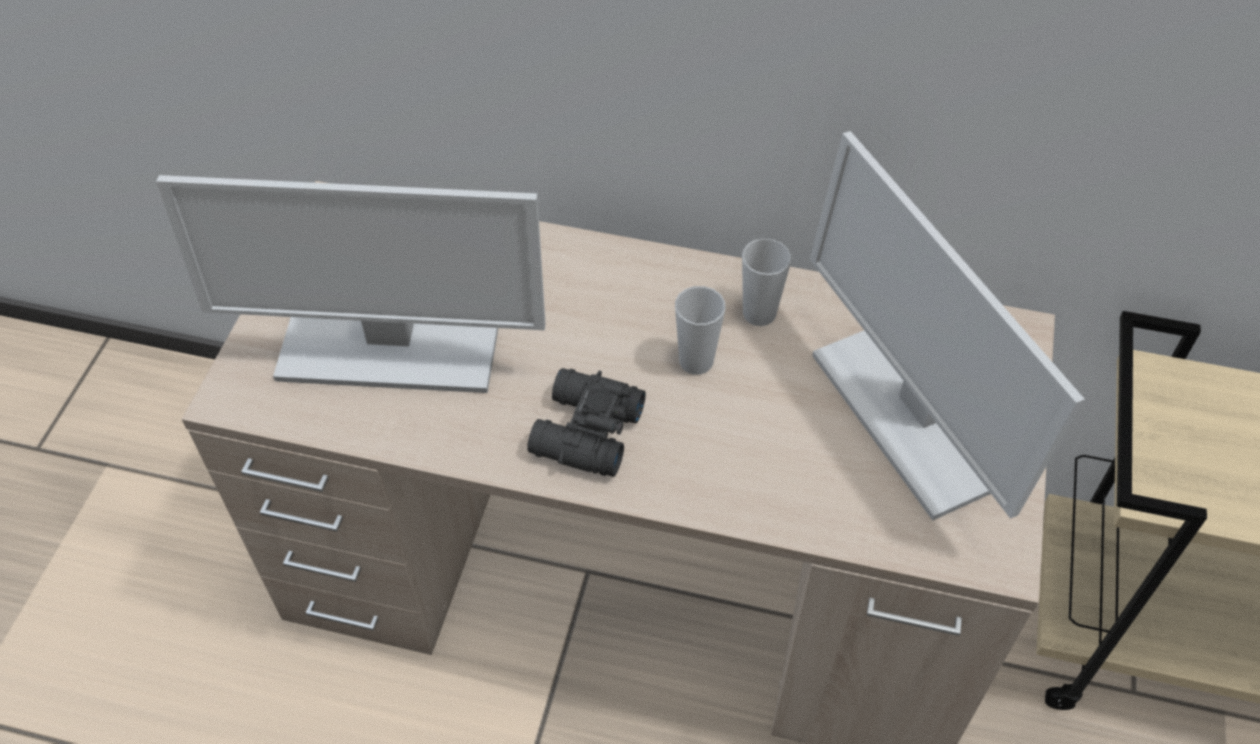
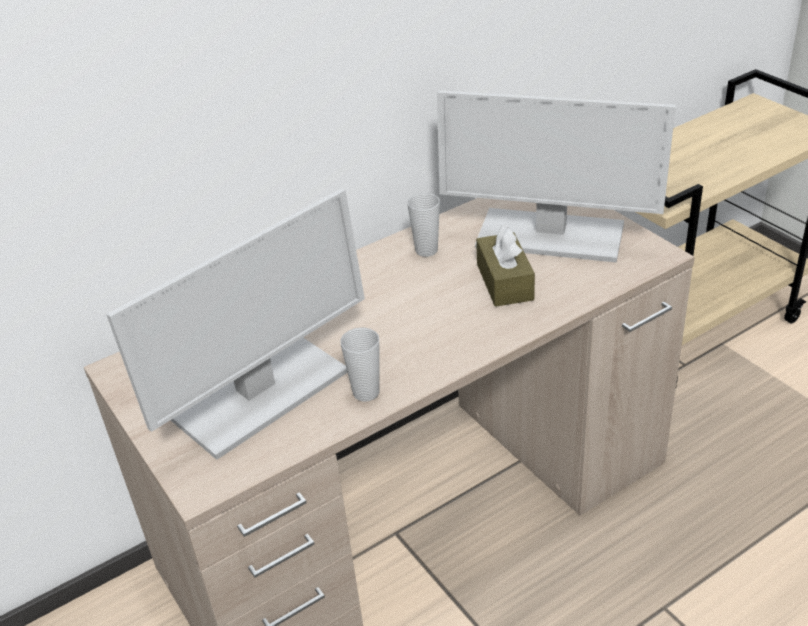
camera: 45 degrees left, 15 degrees down
(584, 433) = (423, 348): black binoculars -> none
(696, 361) = (428, 286): cup -> cup (366, 392)
(775, 429) = (504, 282): none -> brown tissue box

